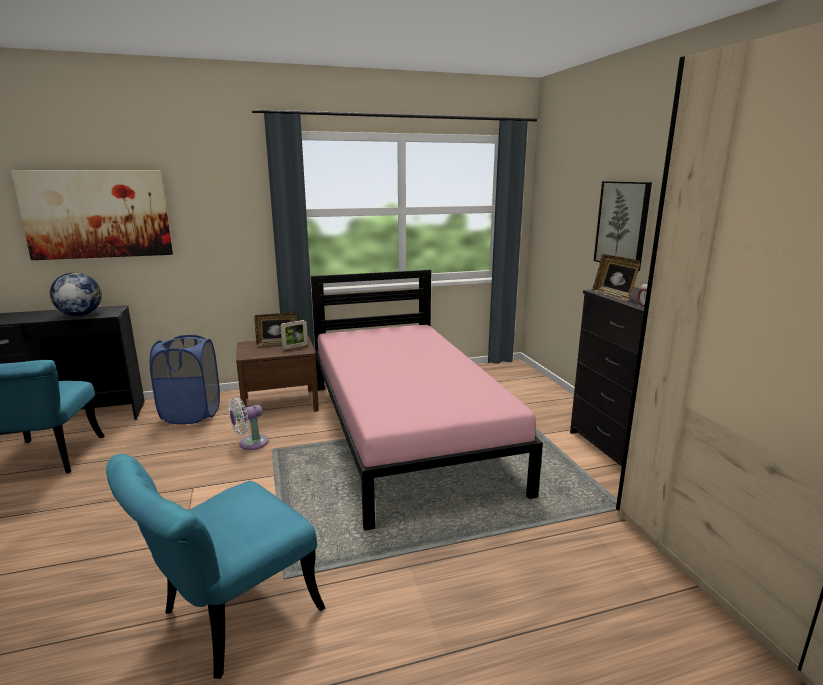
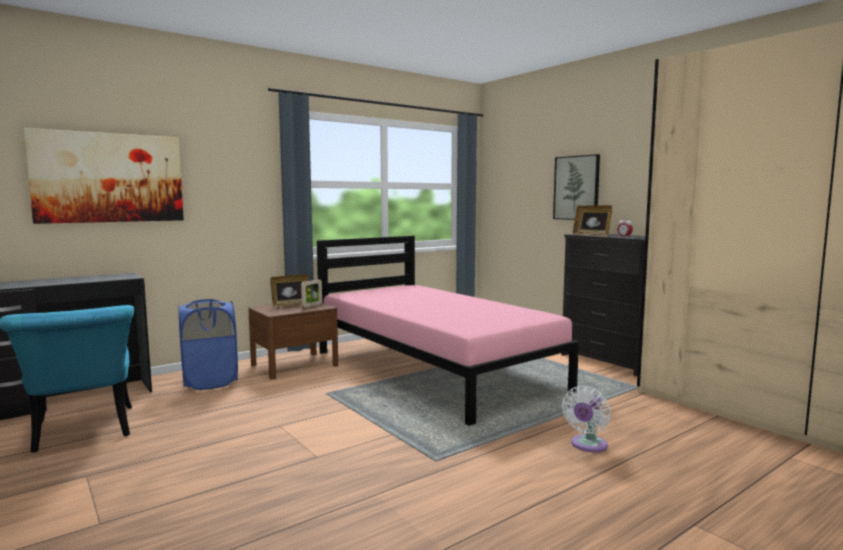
camera: 20 degrees left, 10 degrees down
(80, 315) = (97, 279): globe -> none
(228, 619) = (417, 489): turquoise chair -> none
(250, 443) = (299, 393): white fan -> white fan (587, 445)

